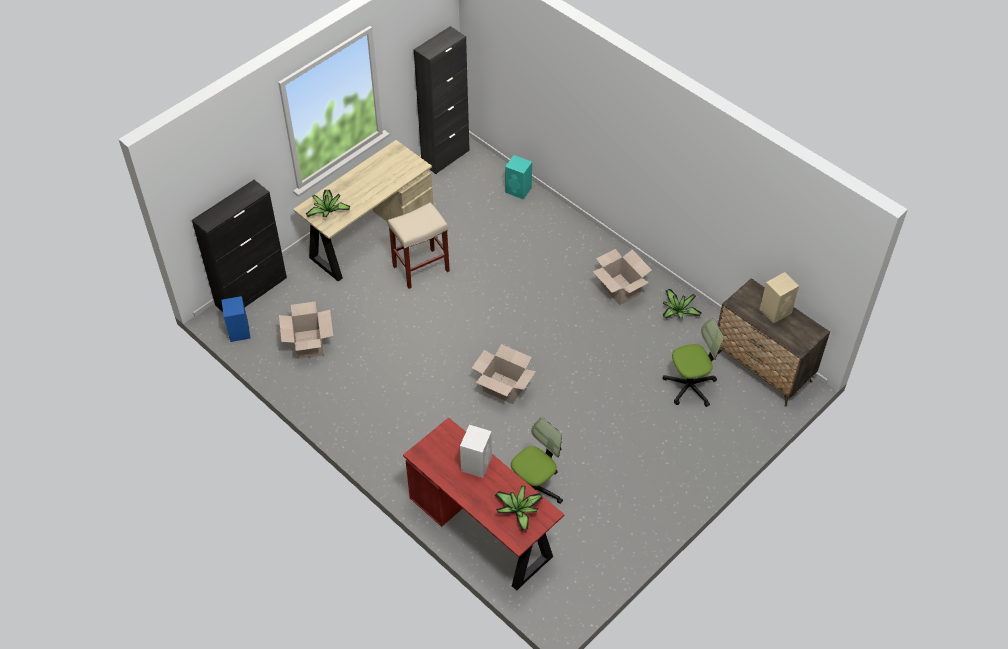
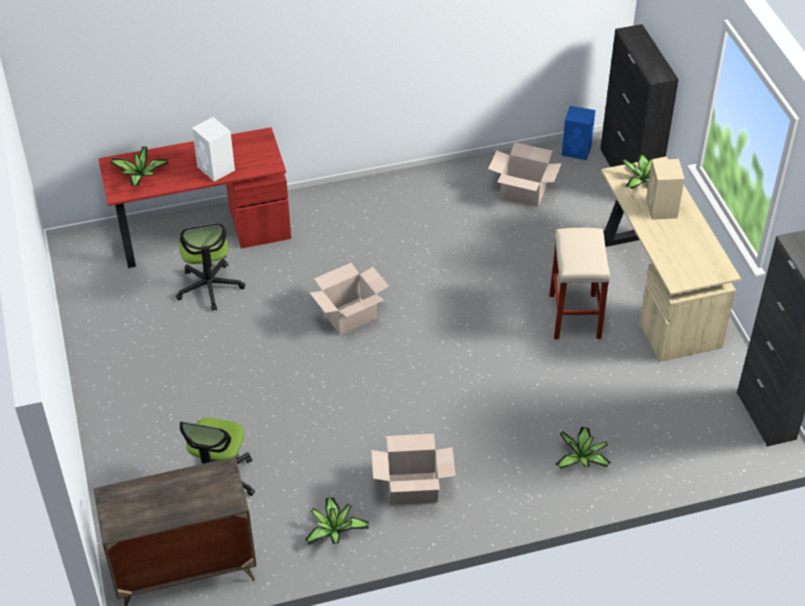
camera: 120 degrees right, 5 degrees down
(519, 190) = (657, 466): turquoise speaker -> none
(538, 223) = (582, 458): none -> potted plant
(776, 311) = (178, 505): beige speaker -> beige speaker (661, 209)

